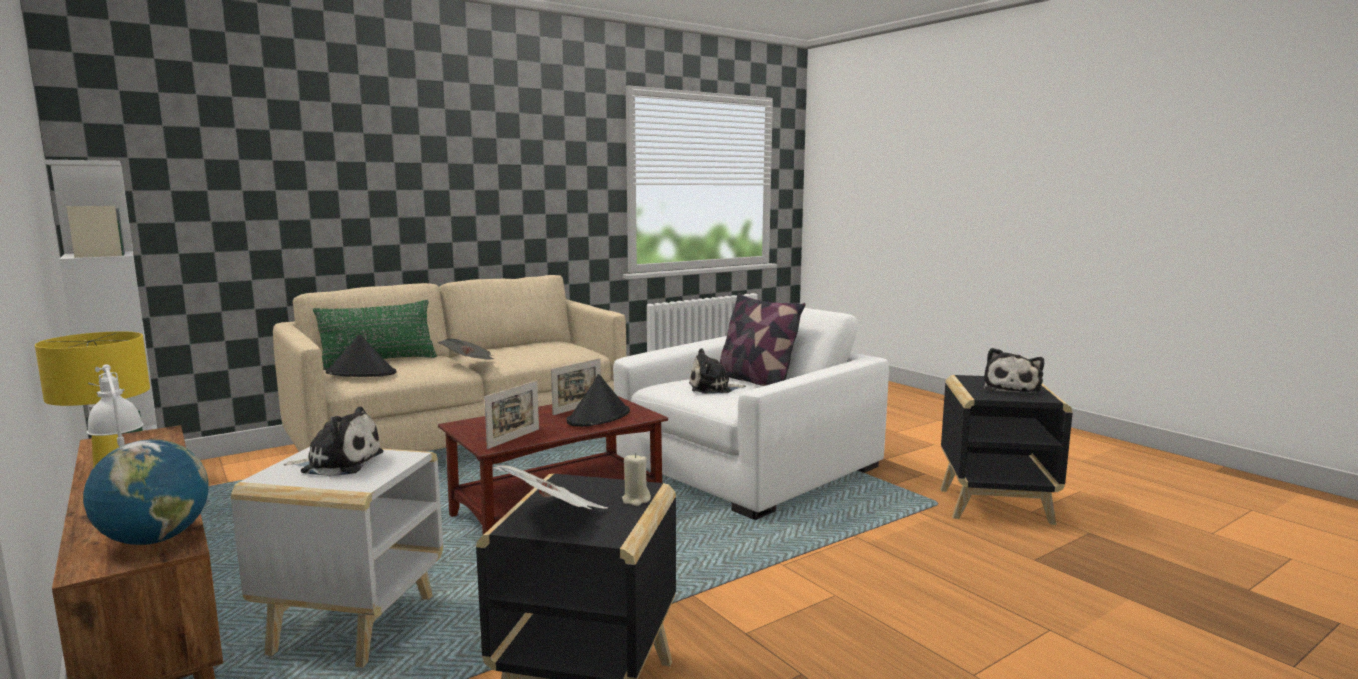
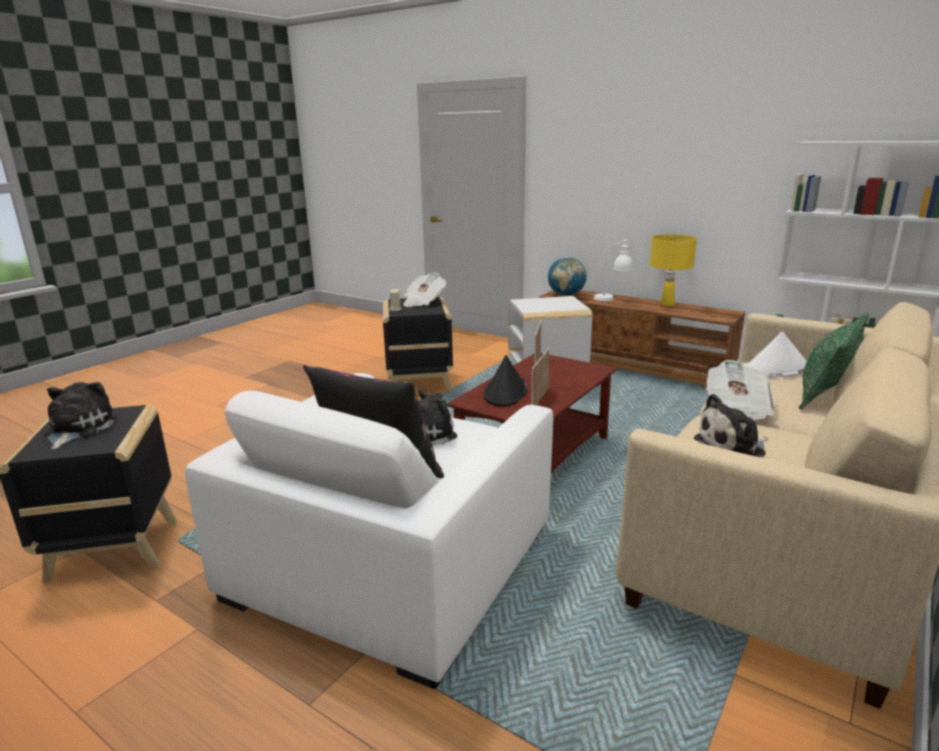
camera: 160 degrees right, 10 degrees up
(338, 463) = (552, 304): plush toy -> plush toy (733, 447)
(361, 373) = (776, 370): black hat -> white hat

